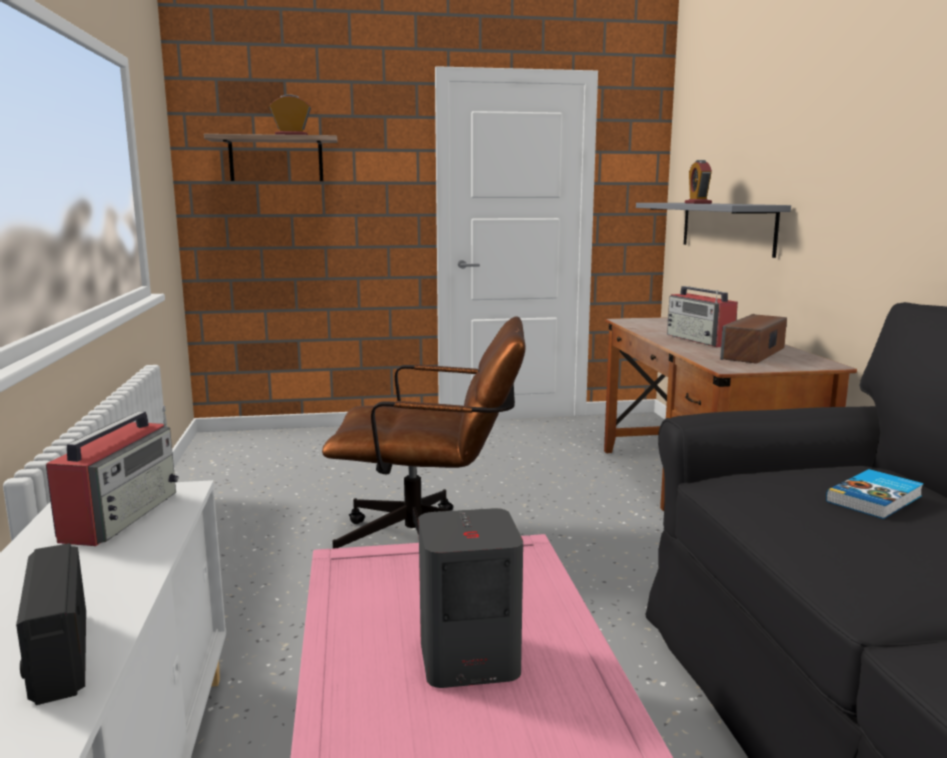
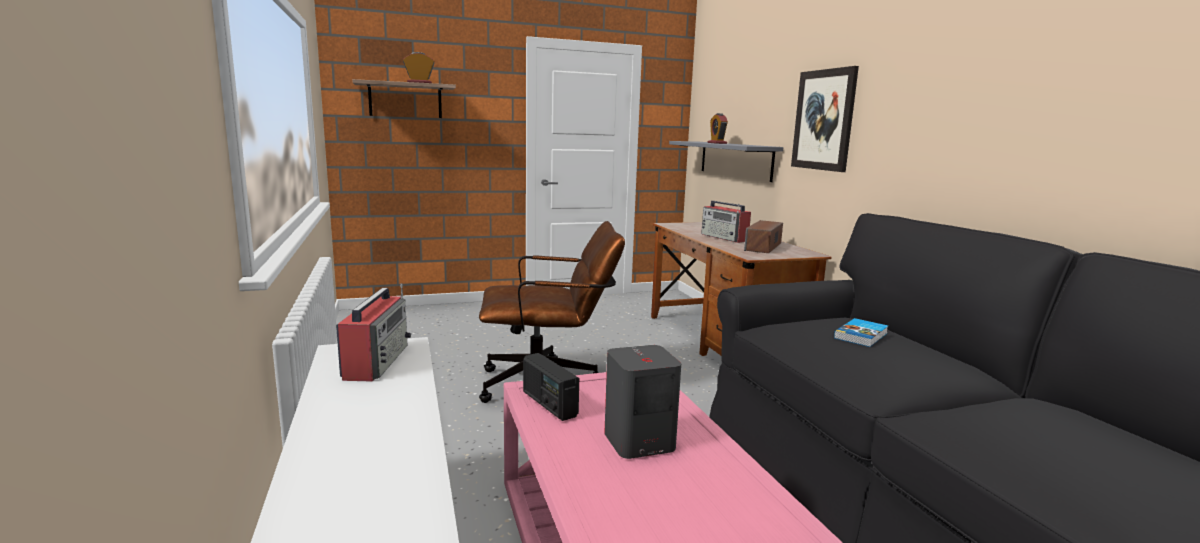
camera: 10 degrees left, 0 degrees up
(58, 656) = (396, 446): radio -> radio (549, 404)
(848, 161) = (824, 120): none -> picture

